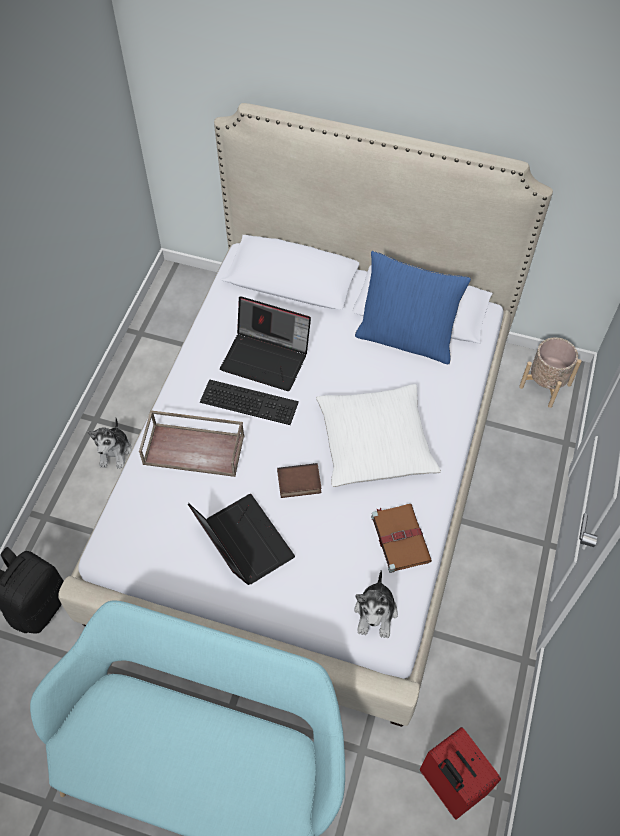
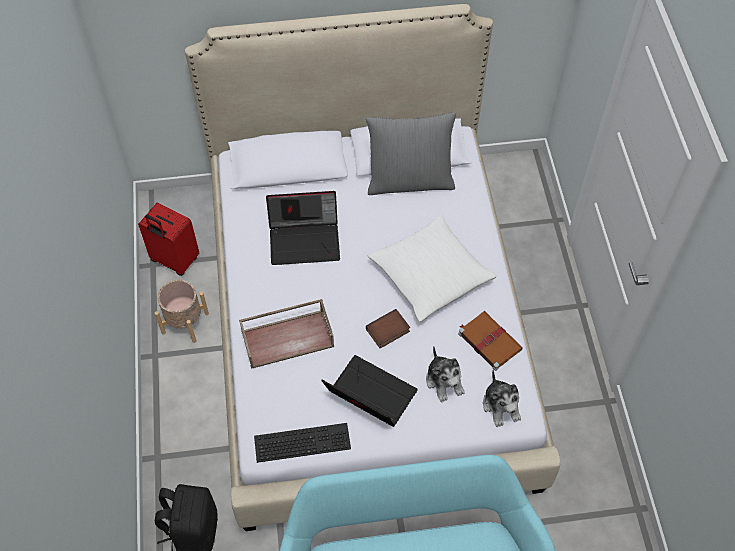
camera: 25 degrees left, 0 degrees up
(115, 451) = (188, 376): plush toy -> plush toy (444, 381)
(250, 401) = (311, 280): keyboard -> keyboard (303, 440)
(406, 338) = (409, 180): blue pillow -> grey pillow
(449, 784) = (598, 518): red suitcase -> red suitcase (174, 260)
(545, 385) = (517, 180): beige planter -> beige planter (185, 322)

